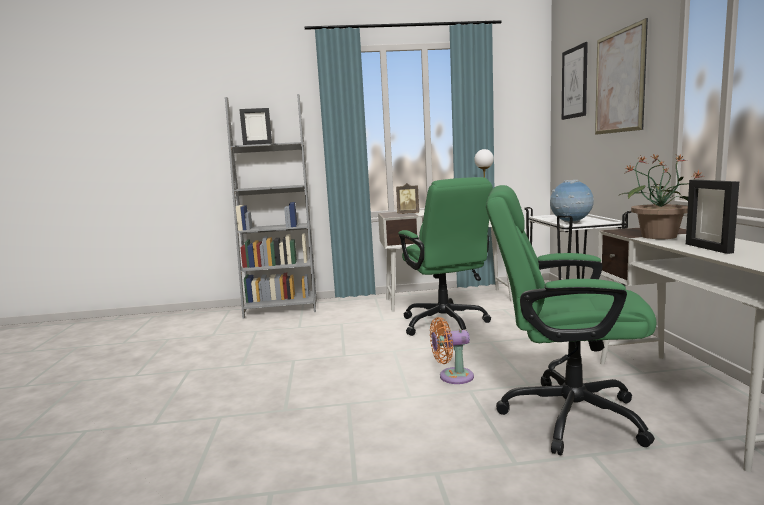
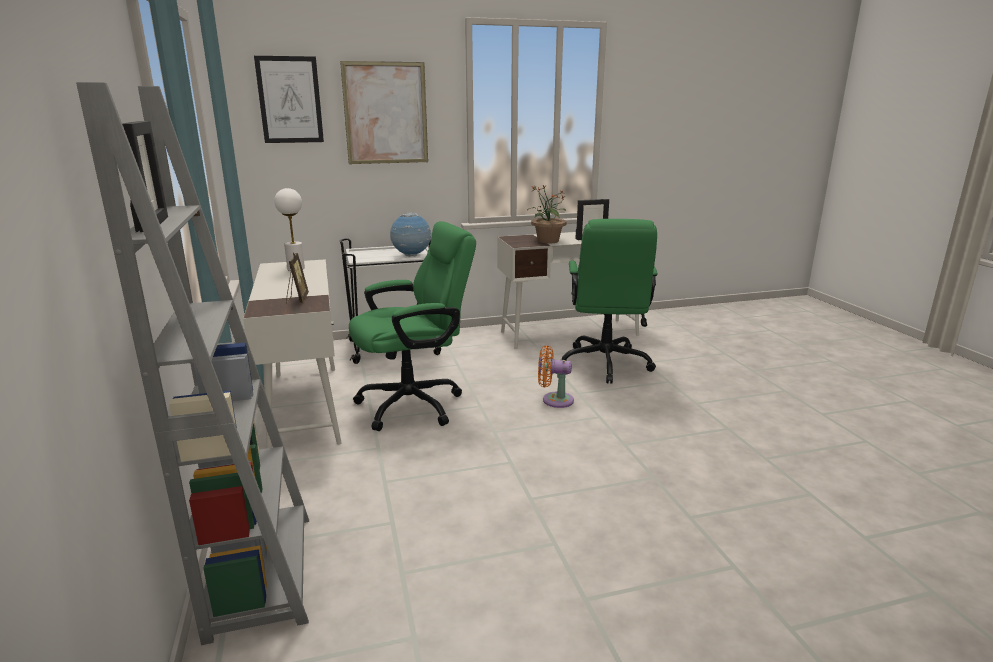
camera: 100 degrees left, 10 degrees up
(452, 377) = (554, 400): orange fan -> orange fan turned 120 degrees clockwise

